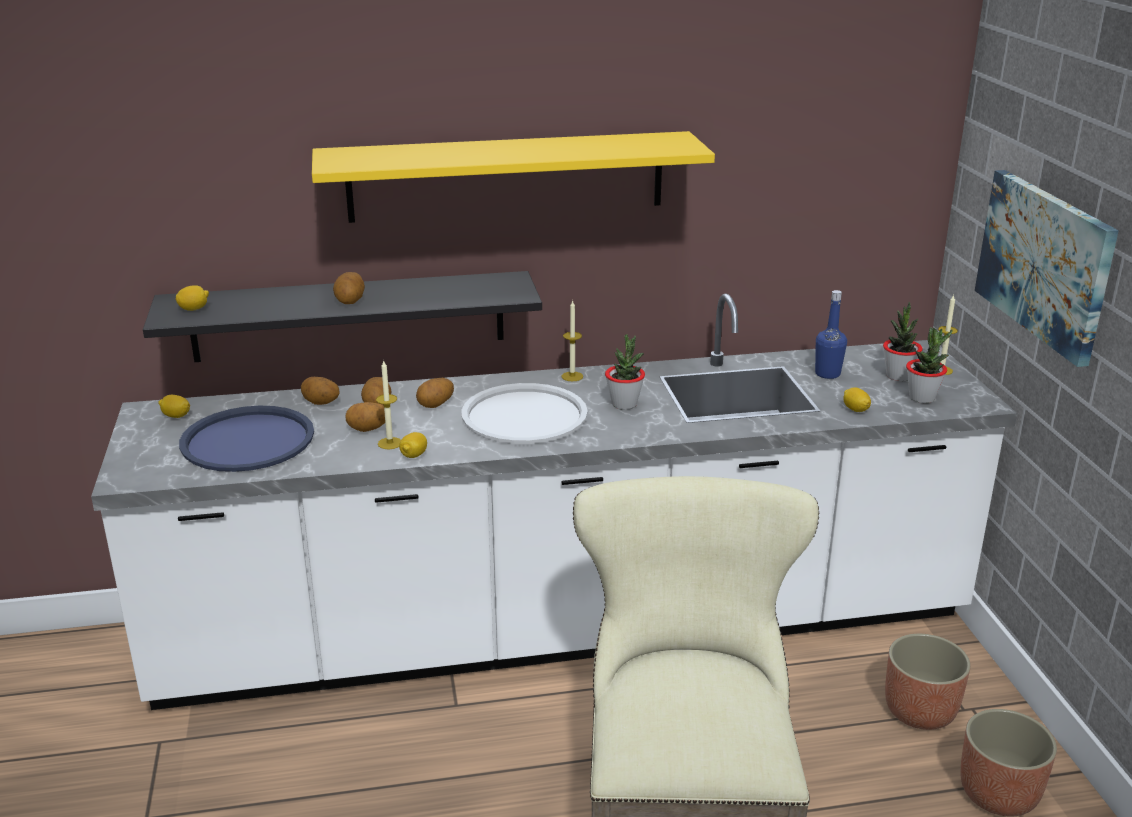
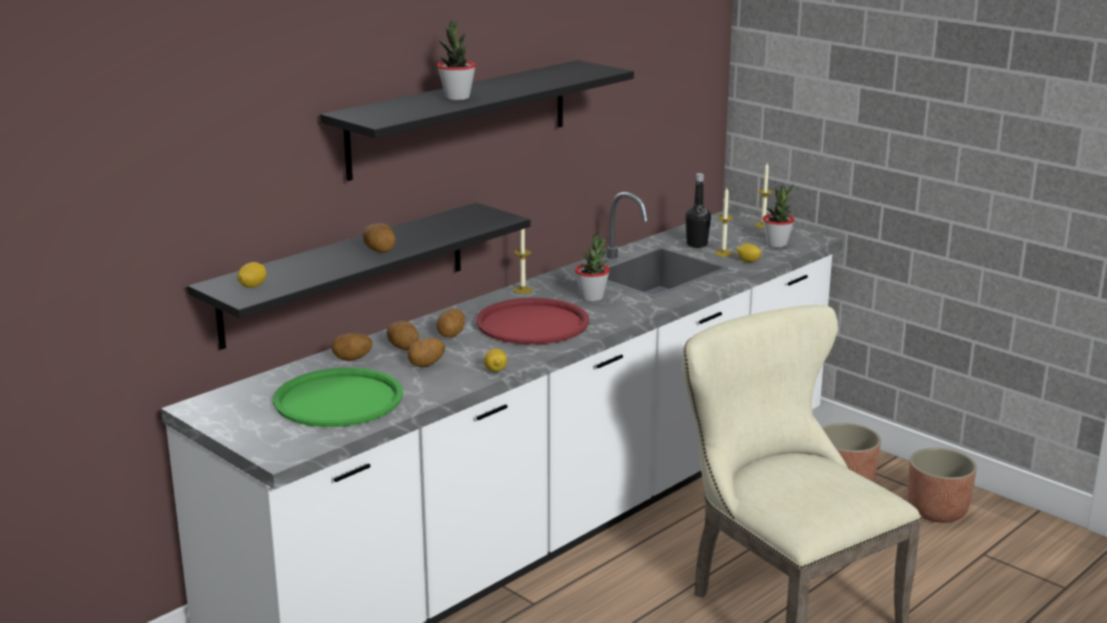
camera: 35 degrees left, 5 degrees down
(176, 416) = (237, 402): lemon -> none
(247, 441) = (338, 400): blue tray -> green tray
(390, 443) = (461, 368): candle -> candle (723, 253)
(506, 176) = (460, 118): yellow shelf -> black shelf
(524, 416) = (532, 323): white tray -> red tray
(827, 374) = (697, 245): blue bottle -> black bottle
(898, 376) = (742, 235): potted plant -> potted plant (457, 97)
(1044, 263) = (850, 120): picture -> none

